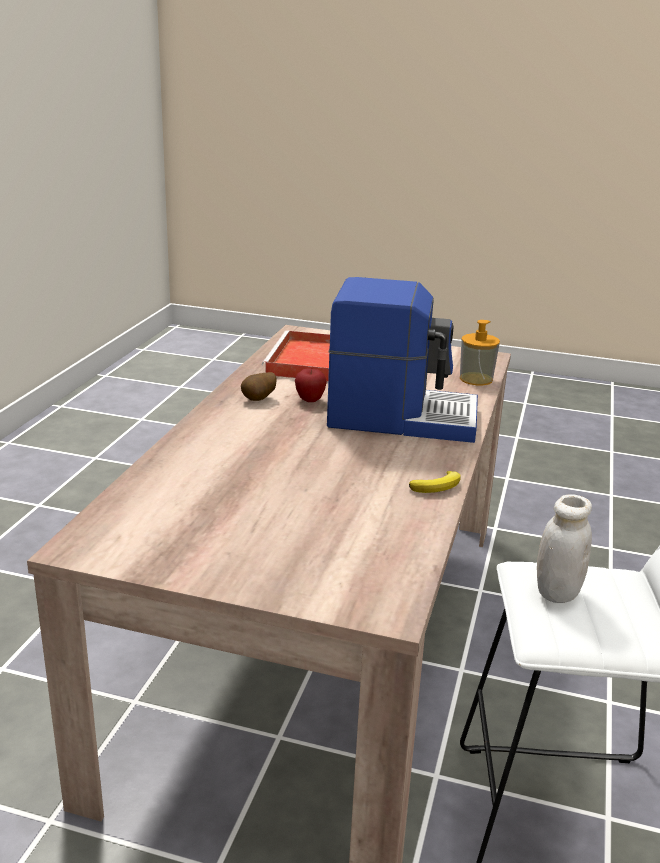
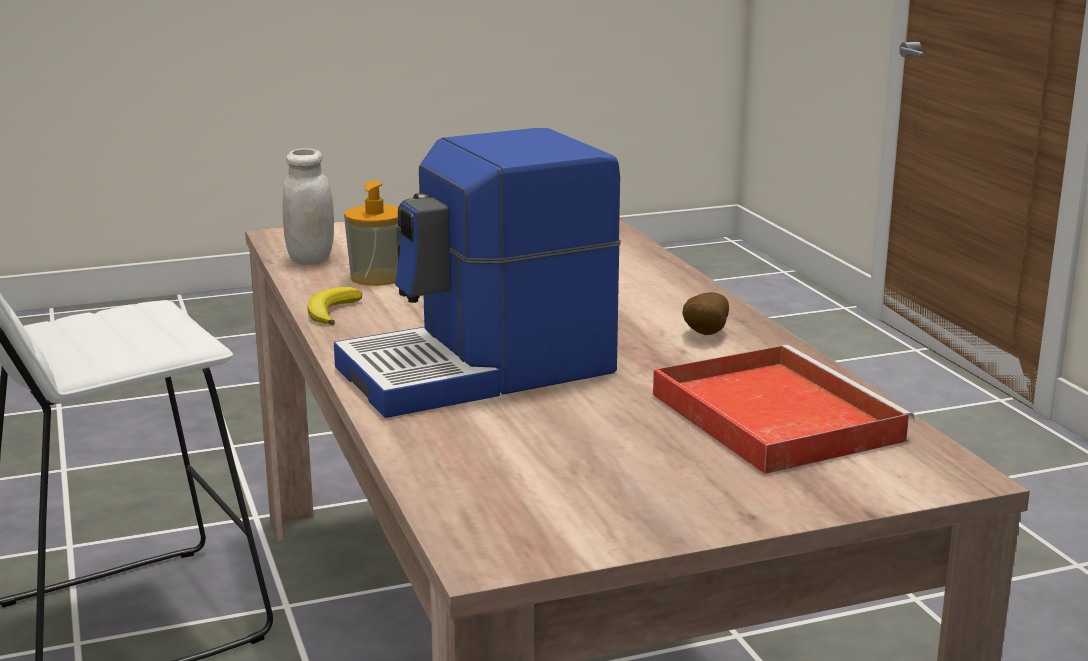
camera: 145 degrees right, 5 degrees down
(310, 400) = (641, 354): apple -> none
(476, 379) = (447, 481): soap dispenser -> soap dispenser (377, 277)
(557, 592) = (152, 332): white jar -> white jar (311, 259)

